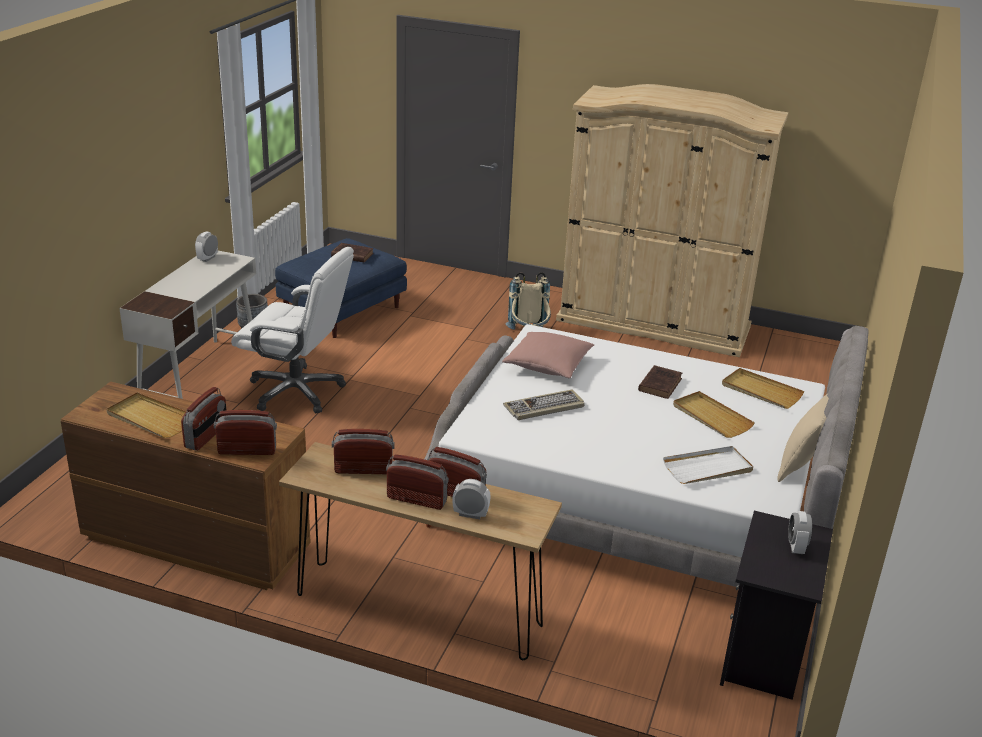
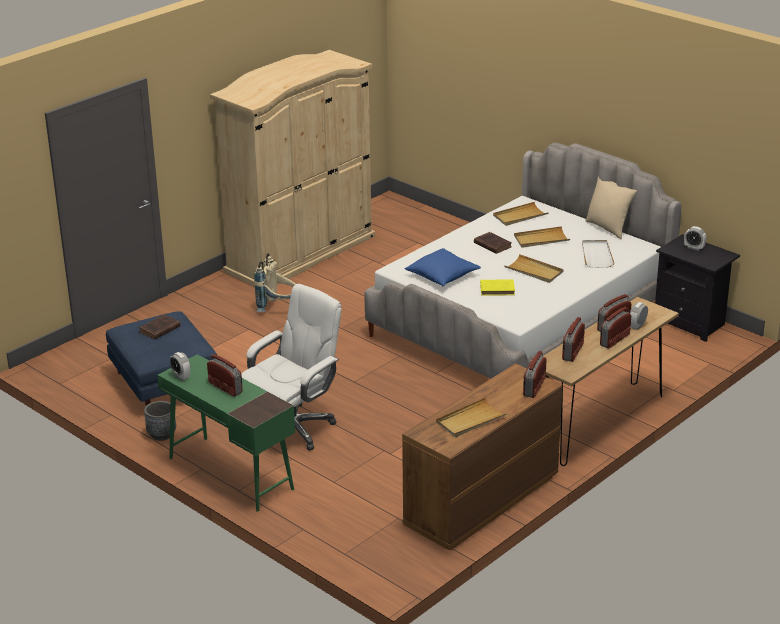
camera: 65 degrees left, 0 degrees up
(200, 375) = (230, 473): white desk -> green desk
(206, 436) = (507, 400): radio -> radio (225, 387)
(544, 407) = (498, 289): keyboard -> yellow book
(548, 365) = (442, 276): pink pillow -> blue pillow
(616, 425) = (534, 271): none -> beige tray

